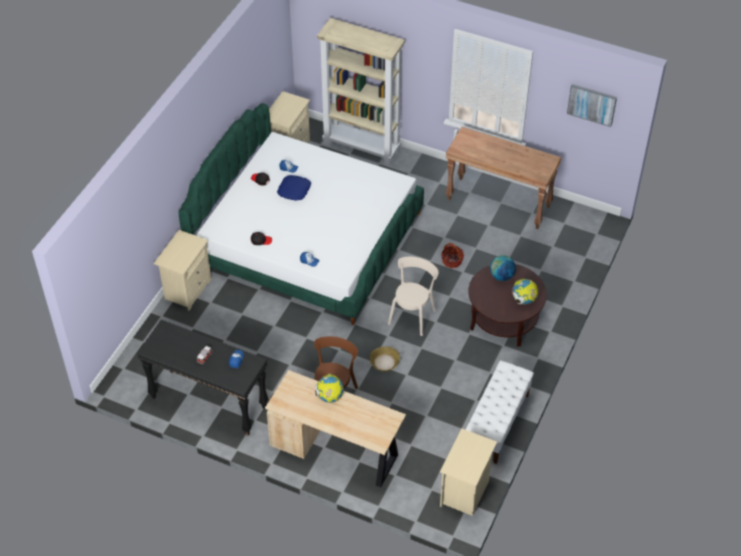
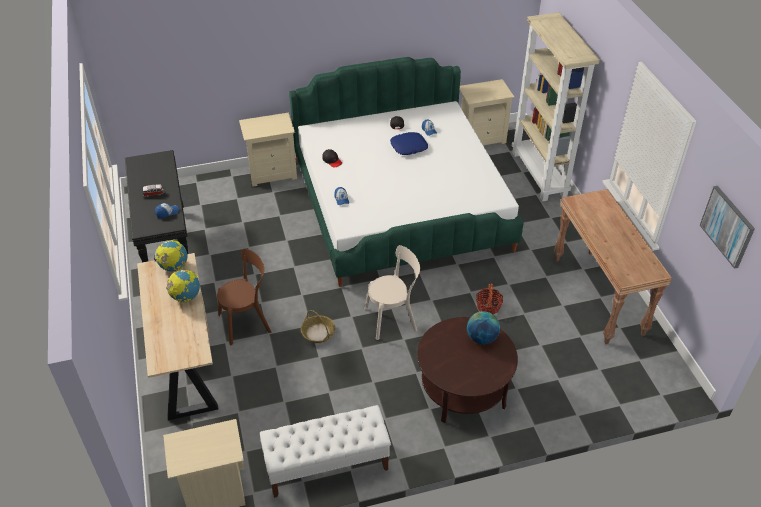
camera: 50 degrees right, 5 degrees down
(523, 300) = (471, 374): globe -> globe (174, 267)

